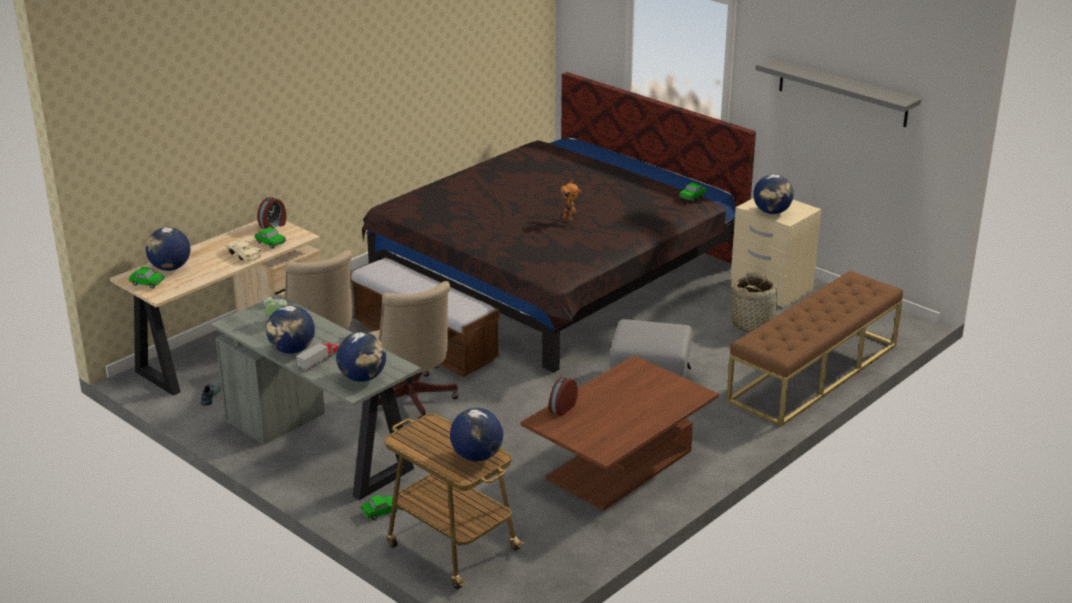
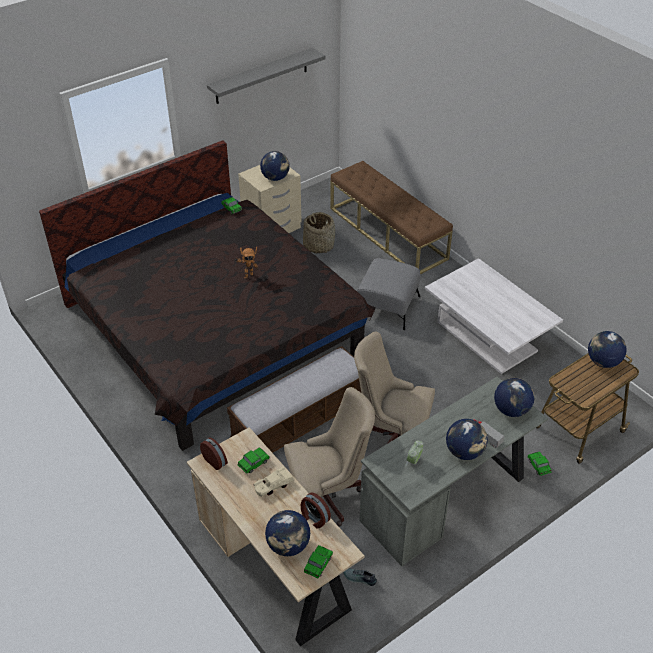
camera: 80 degrees left, 15 degrees up
(410, 403) = (392, 438): beige office chair -> beige office chair turned 150 degrees counterclockwise
(561, 408) = (492, 330): alarm clock -> alarm clock (314, 518)
(619, 465) = (486, 336): brown coffee table -> white coffee table

